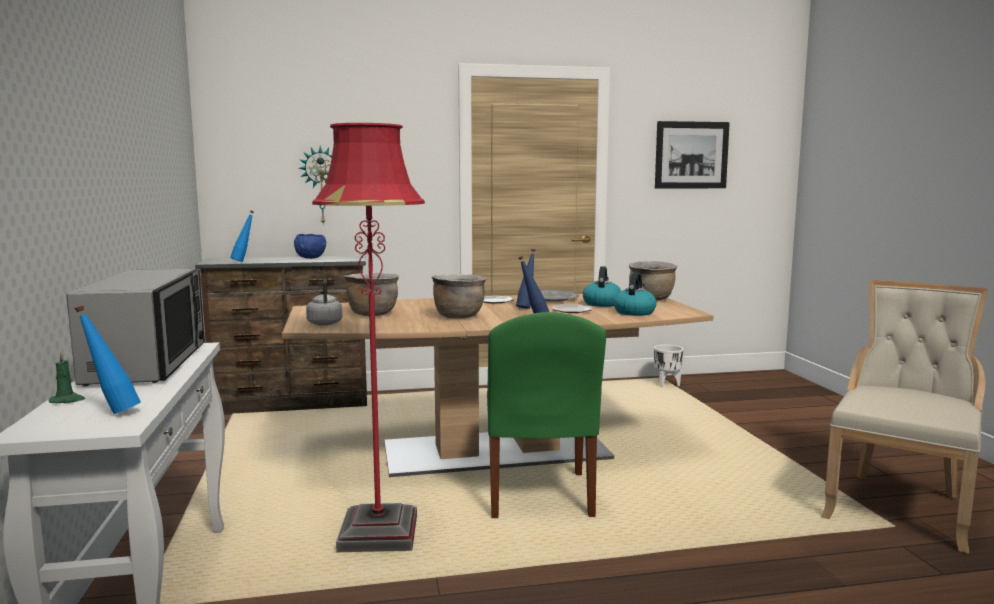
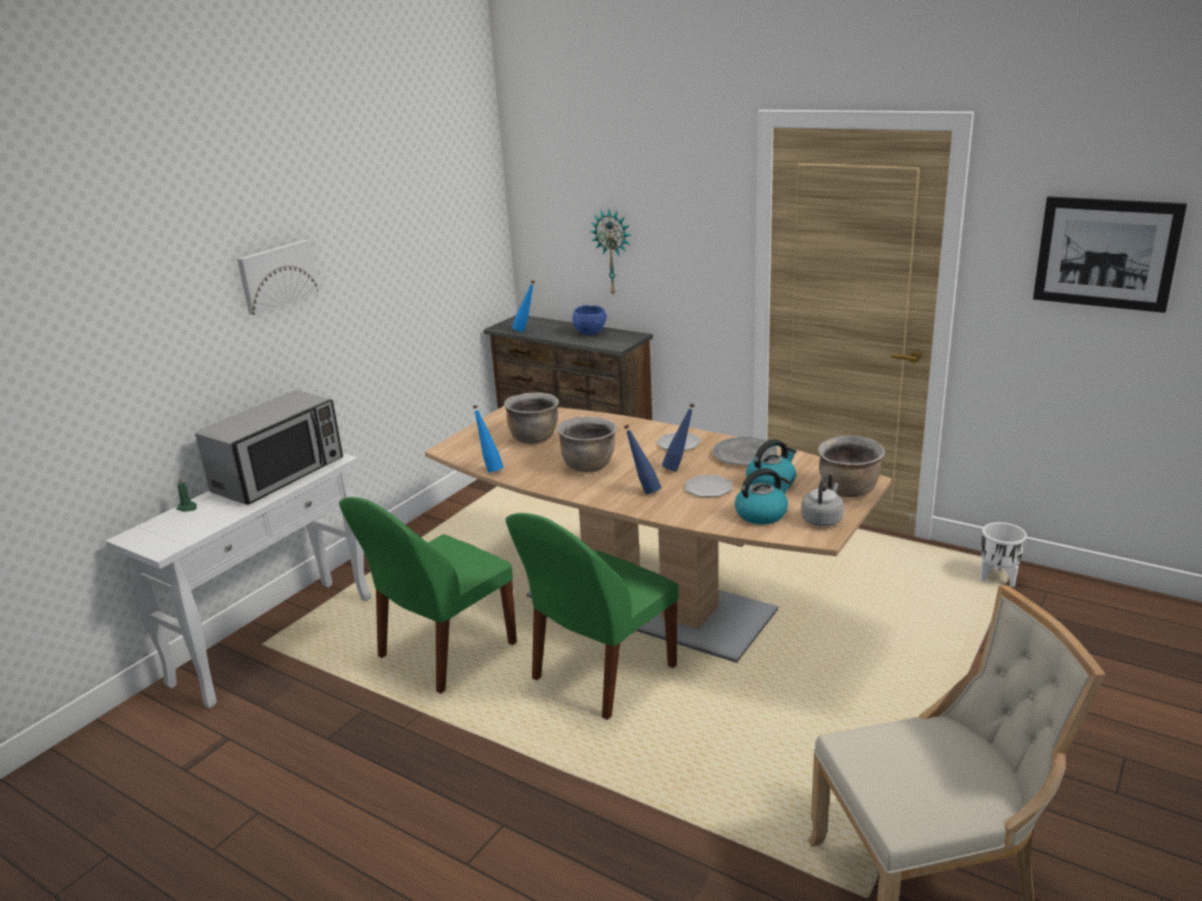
camera: 45 degrees right, 15 degrees up
(94, 131) = (276, 276): none -> picture
(112, 412) = (183, 531): blue bottle -> blue bottle (490, 469)
(325, 323) = (475, 444): grey kettle -> grey kettle (822, 519)
(378, 534) = (444, 652): red floor lamp -> green chair

